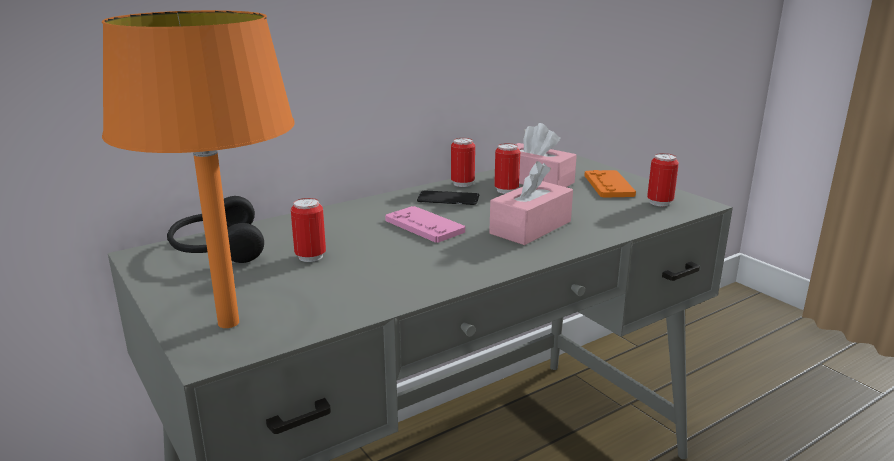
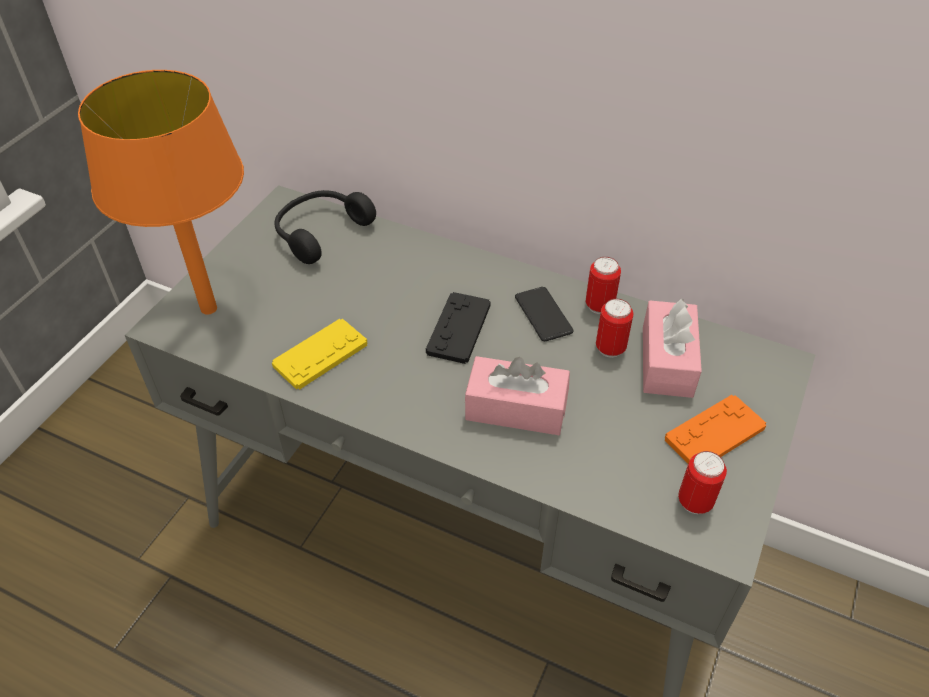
camera: 60 degrees right, 25 degrees up
(310, 257) = (340, 291): can -> none
(379, 282) = (320, 355): none -> yellow game controller
(424, 226) = (458, 328): pink game controller -> black game controller

